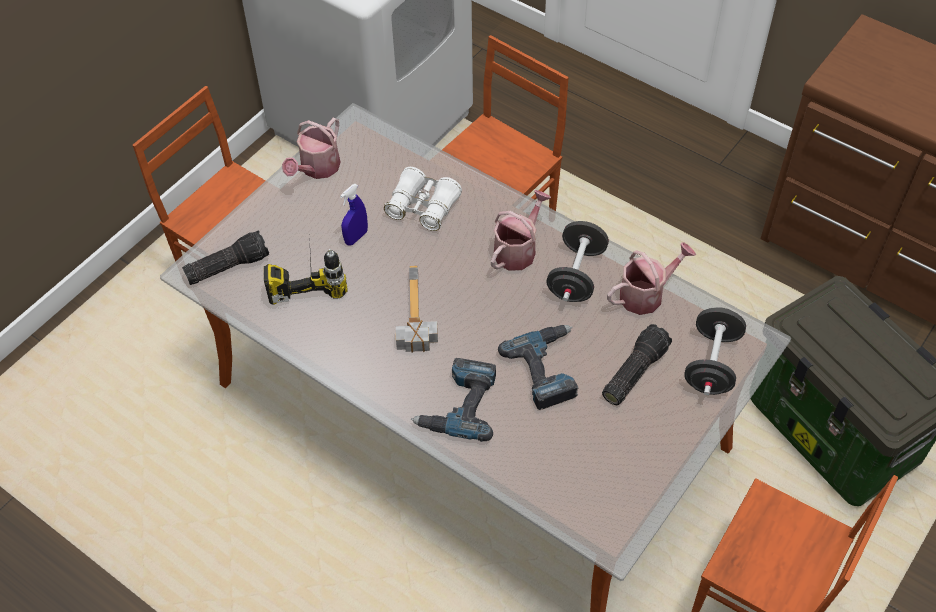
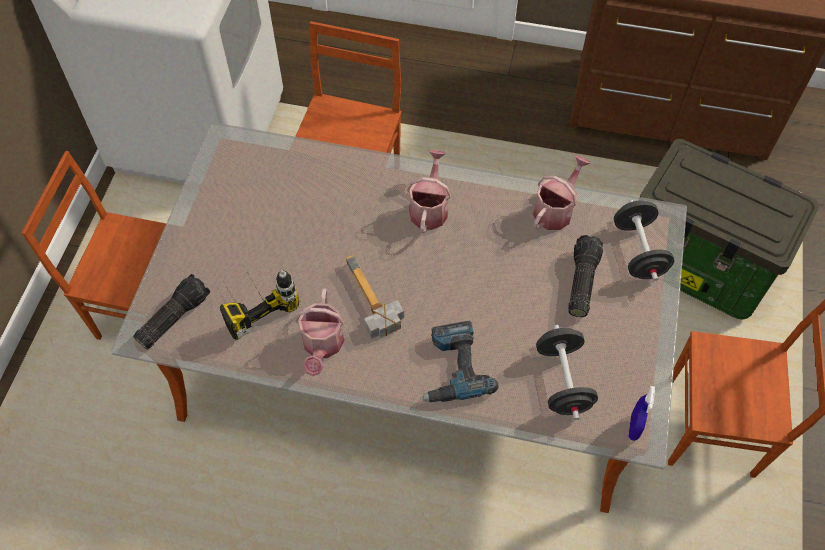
camera: 25 degrees left, 5 degrees up
(317, 169) = (210, 195): watering can -> watering can (322, 346)
(356, 237) = (280, 247): blue spray bottle -> blue spray bottle (634, 427)
(423, 207) = (326, 198): white binoculars -> none
(548, 369) = (510, 306): power drill -> none
(576, 275) = (490, 214): black dumbbell -> black dumbbell (562, 381)

